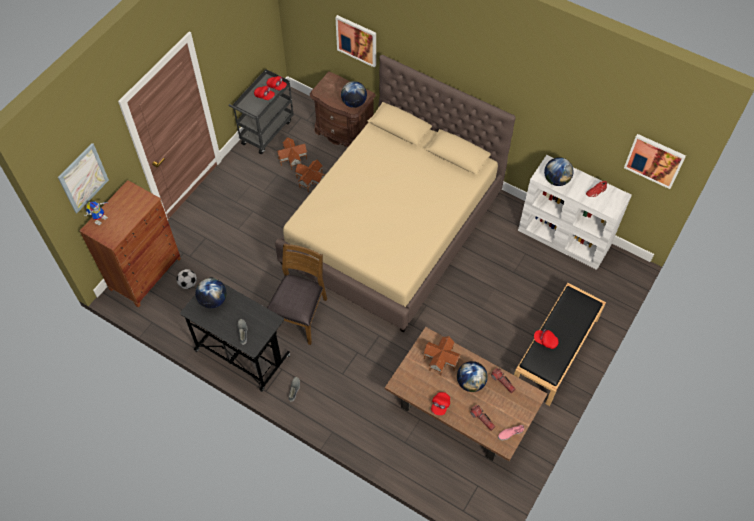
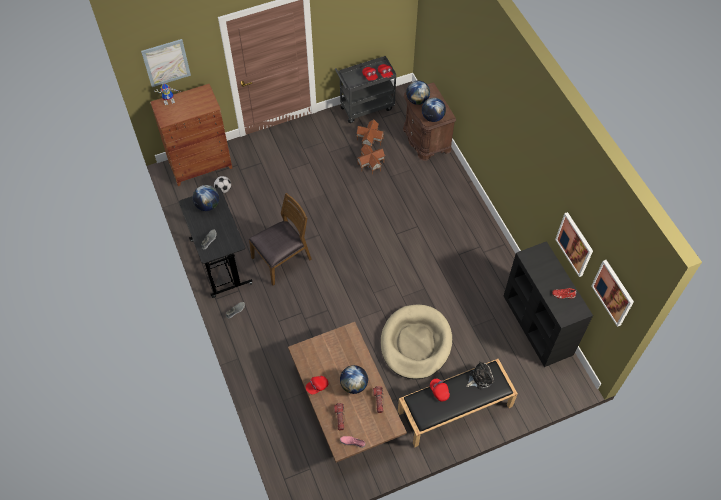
camera: 35 degrees right, 0 degrees up
(357, 40) = (454, 65): picture -> picture (575, 244)
(392, 228) = (404, 235): beige bed -> none
(440, 359) = (345, 353): toy house -> none
(479, 316) = (416, 343): none -> beige dog bed
(556, 180) = (537, 266): globe -> globe (417, 100)
(564, 237) = (538, 324): white bookcase -> black bookcase
(568, 308) = (480, 378): none -> plush toy

